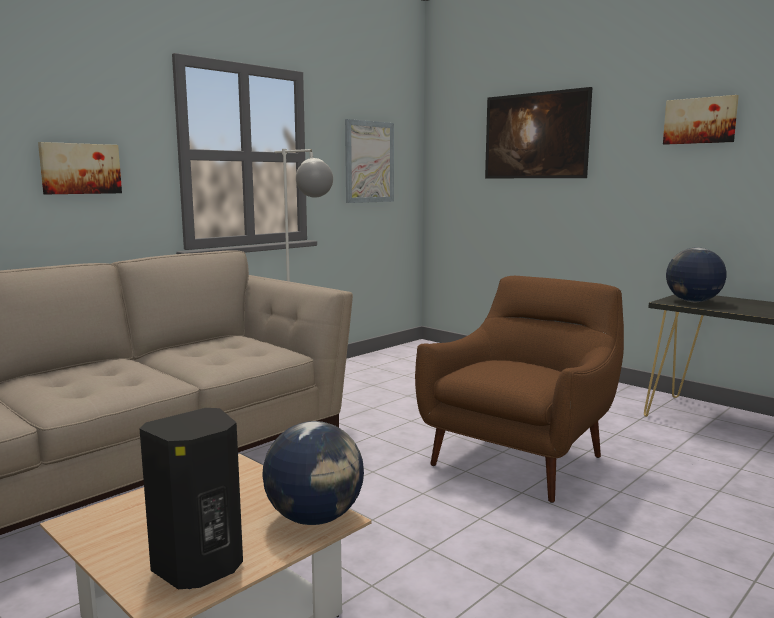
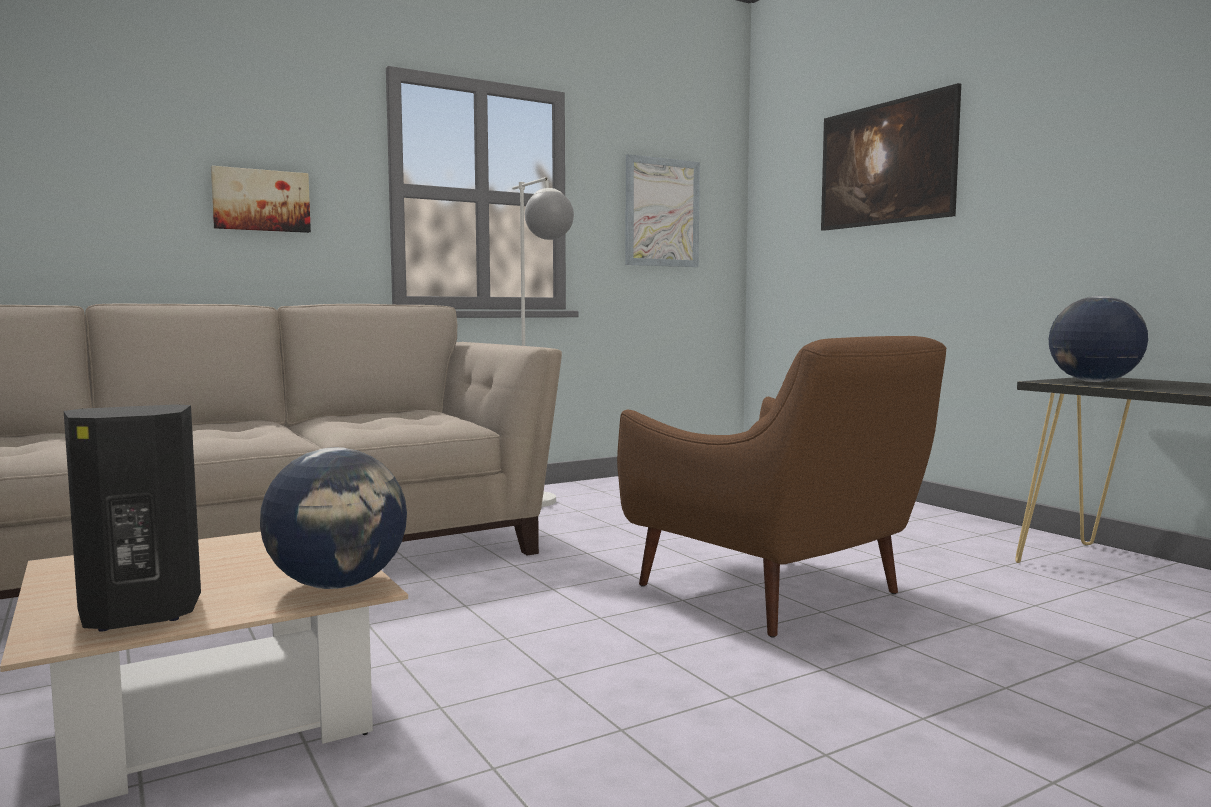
camera: 15 degrees right, 5 degrees down
(521, 458) = (777, 593): brown armchair -> brown armchair turned 90 degrees clockwise
(700, 120) = (1117, 110): picture -> none

